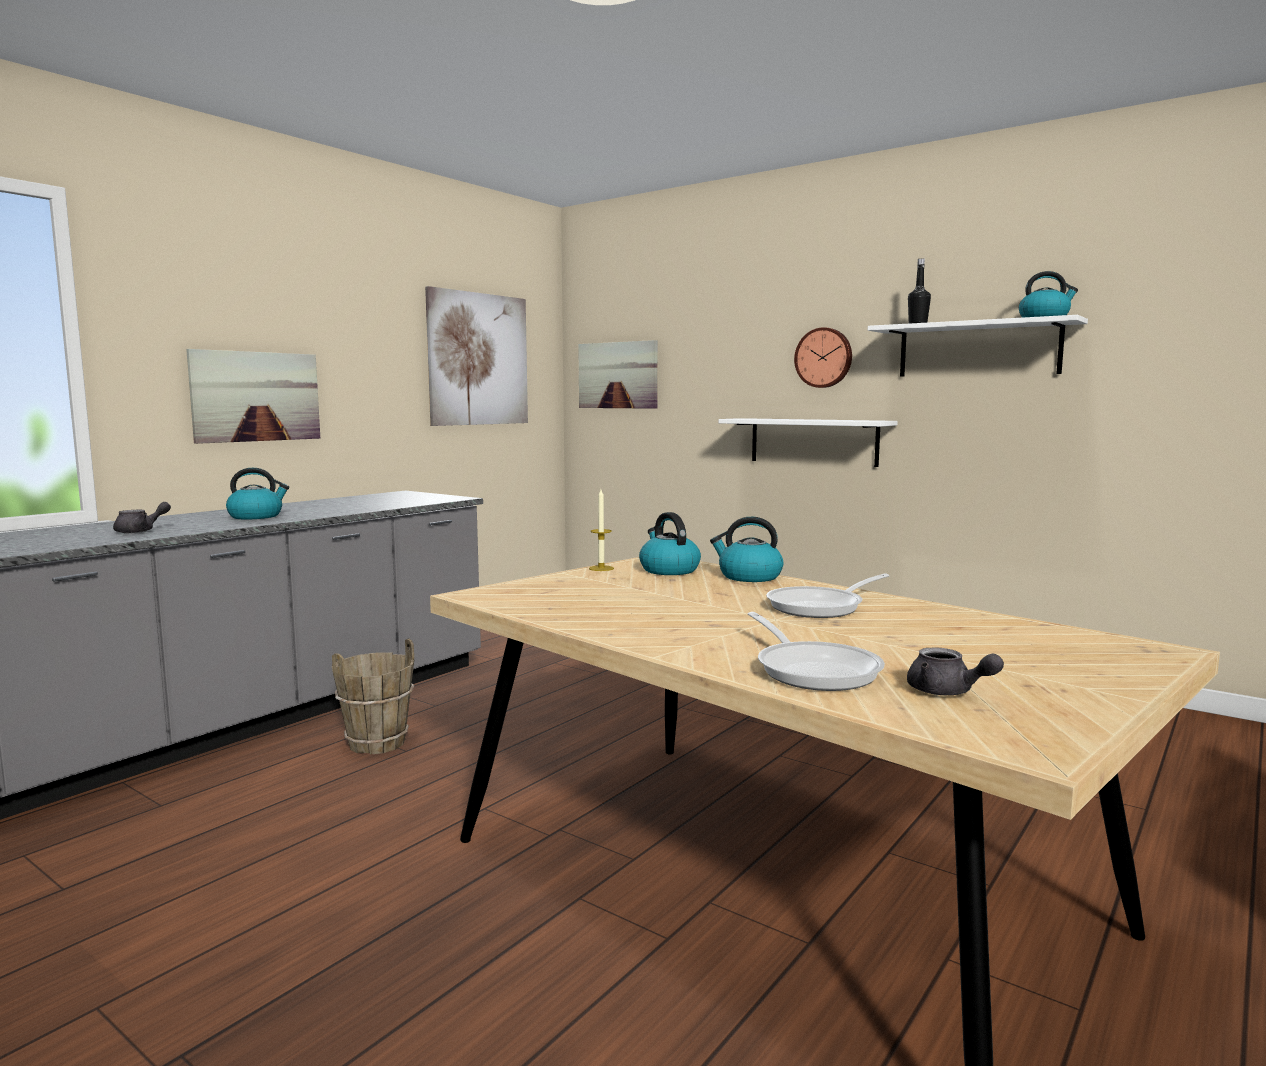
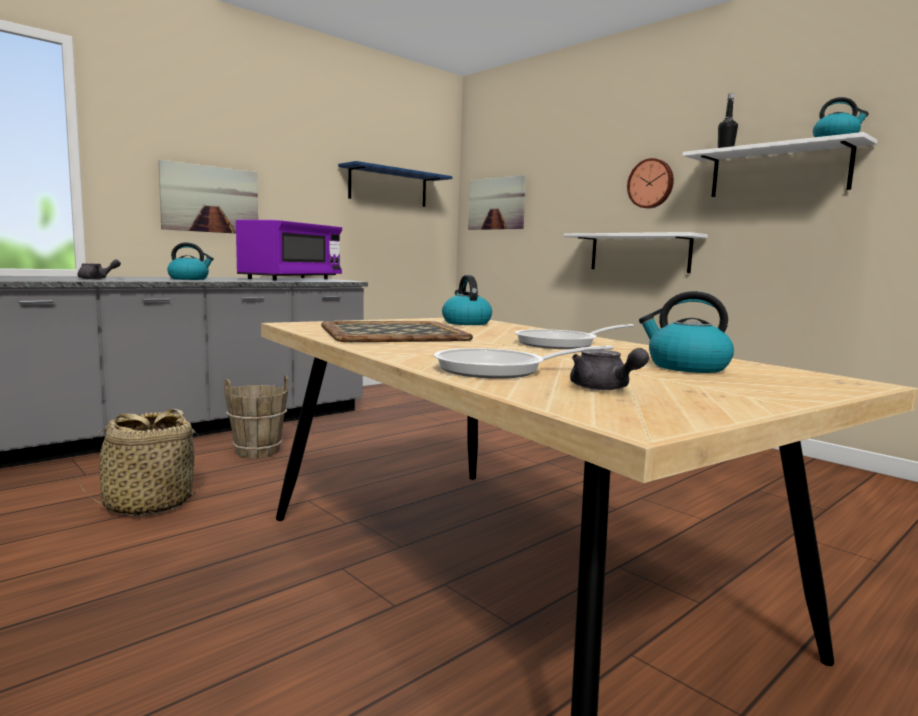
camera: 10 degrees right, 0 degrees up
(278, 840) = (148, 504): none -> basket
(380, 500) = (291, 279): none -> purple microwave
(478, 359) = (388, 187): picture -> blue shelf
(601, 568) = (414, 319): candle -> none
(614, 604) = (392, 333): none -> tray
(749, 577) = (526, 329): kettle -> kettle (686, 367)
(813, 670) = (500, 370): frying pan -> frying pan turned 90 degrees clockwise

